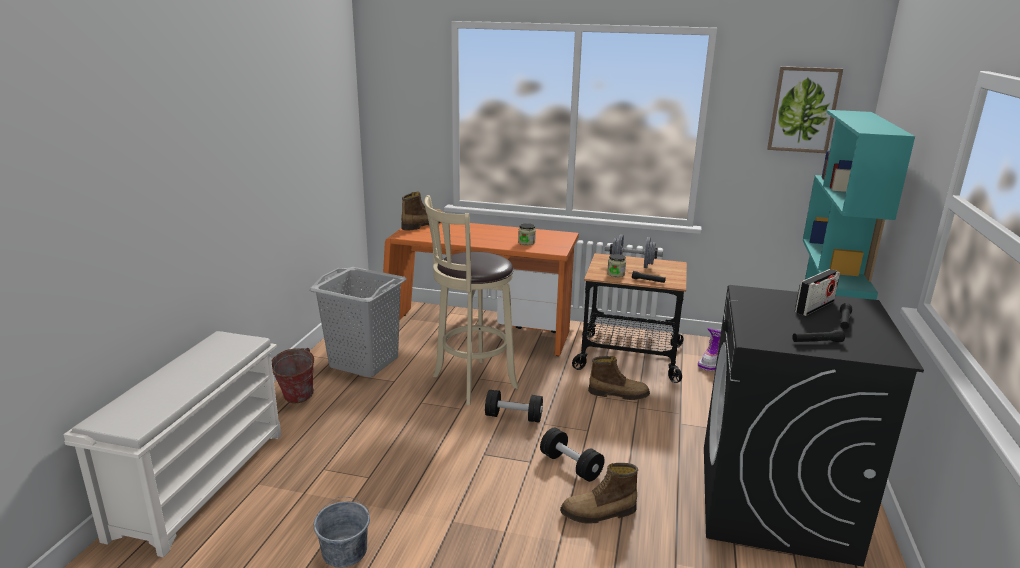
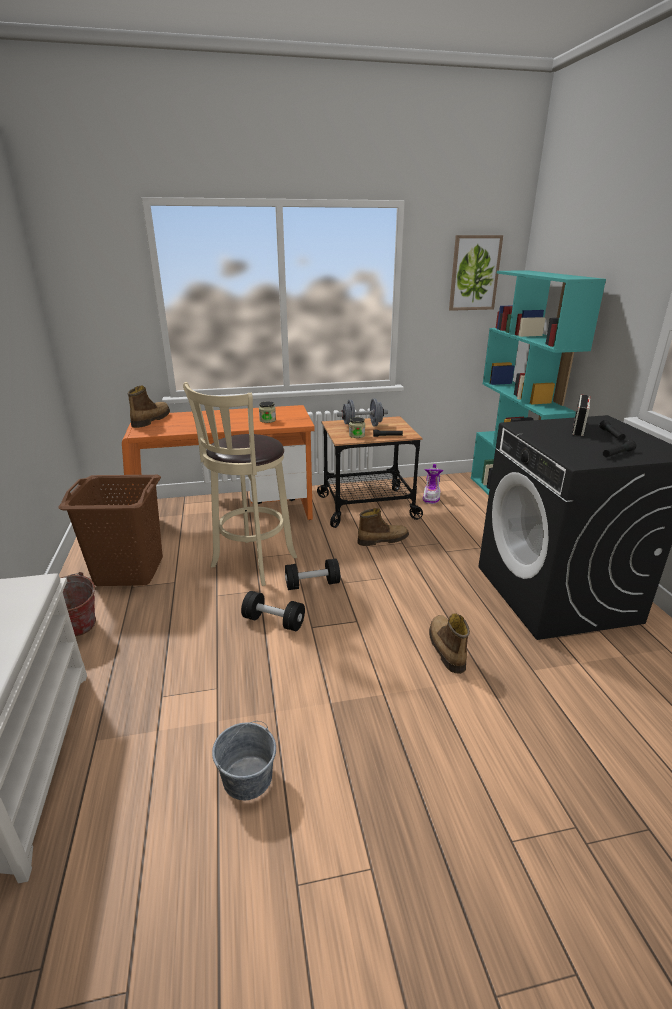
camera: 25 degrees left, 5 degrees up
(364, 362) = (129, 571): grey laundry basket -> brown laundry basket
(571, 466) = (392, 613): black dumbbell -> black dumbbell (274, 621)
(599, 513) = (445, 648): boot -> boot turned 120 degrees clockwise

